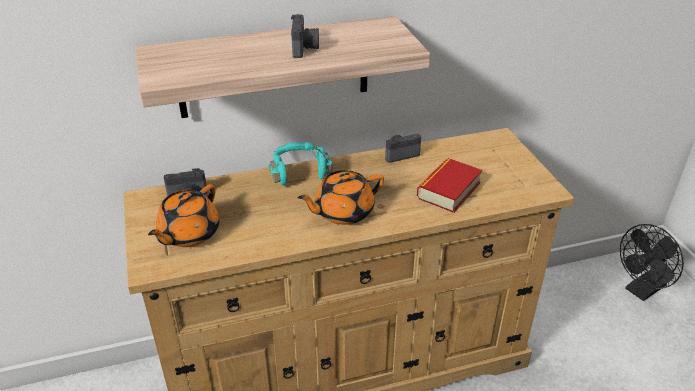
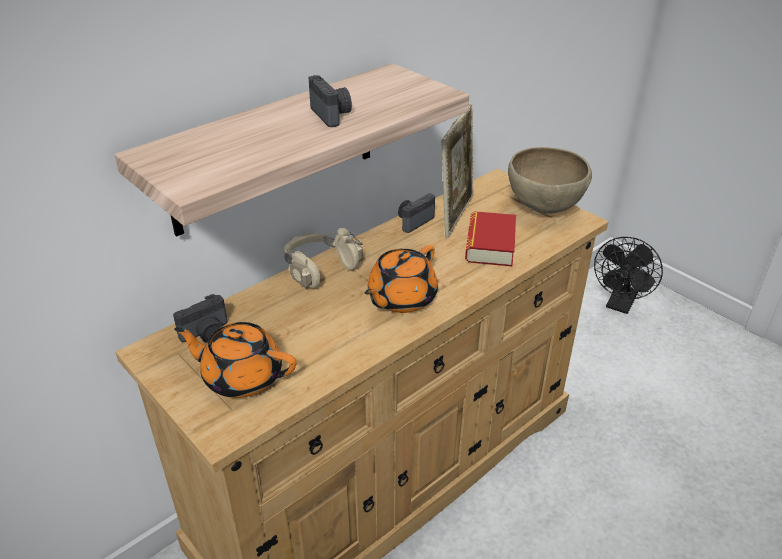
camera: 25 degrees left, 0 degrees up
(188, 234) = (241, 376): orange teapot -> orange teapot turned 105 degrees clockwise
(299, 172) = (319, 269): turquoise headphones -> beige headphones
(439, 158) = (456, 215): none -> picture frame
(521, 171) = (543, 208): none -> brown bowl

